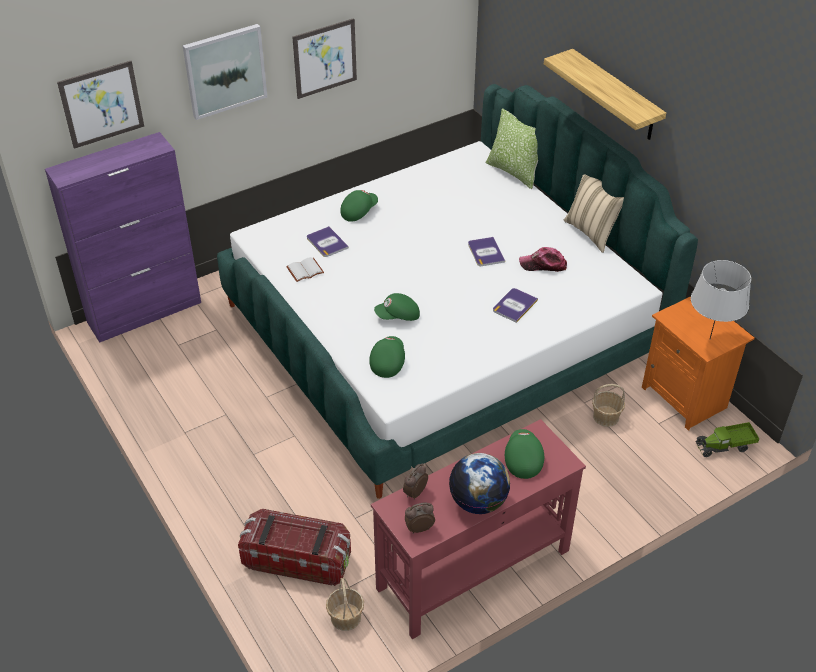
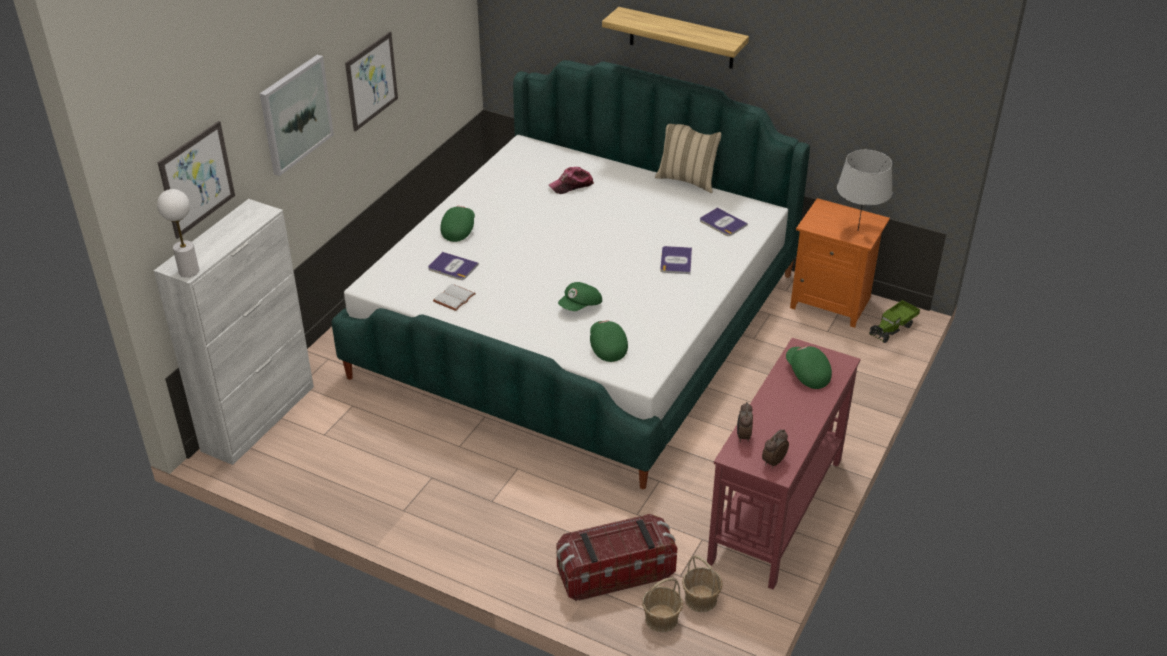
camera: 30 degrees left, 5 degrees down
(66, 178) = (189, 271): none -> white table lamp
(145, 312) = (259, 418): purple cabinet -> white cabinet
(478, 502) = (802, 421): globe -> none
(485, 252) = (610, 226): book -> book (722, 223)
(514, 172) = (574, 151): pillow -> none
(543, 265) = (670, 219): cap -> cap (571, 185)
(606, 417) = (781, 342): basket -> basket (661, 619)

